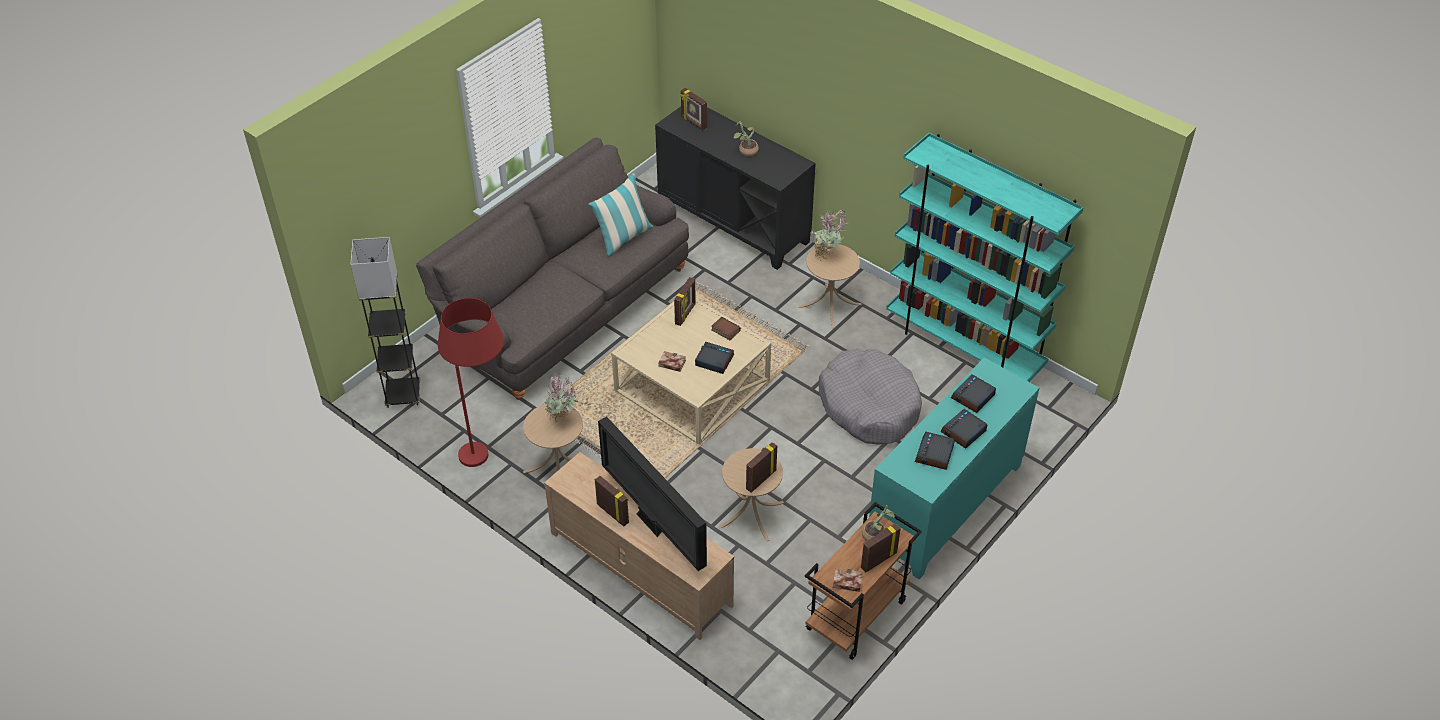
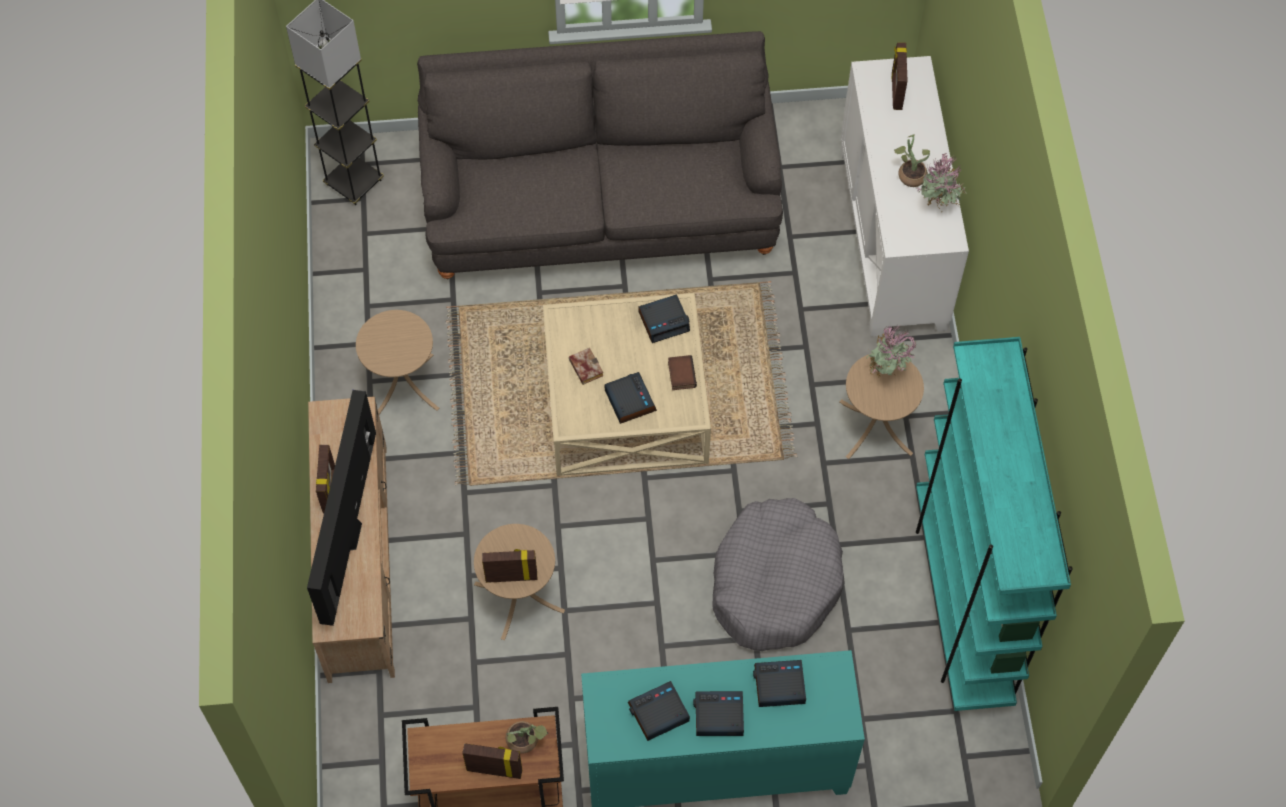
camera: 45 degrees right, 15 degrees up
(489, 450) = (364, 311): red floor lamp -> none
(563, 420) = (408, 345): potted plant -> potted plant (938, 207)
(623, 238) = (689, 178): pillow -> none
(685, 314) = (664, 321): picture frame -> alarm clock
(734, 222) = (893, 238): black cabinet -> white cabinet
(846, 582) = (437, 763): book -> none

